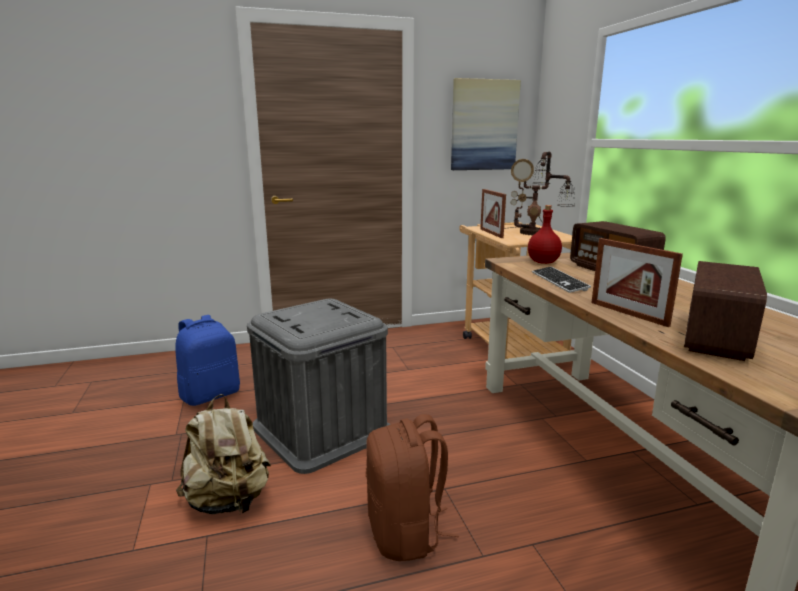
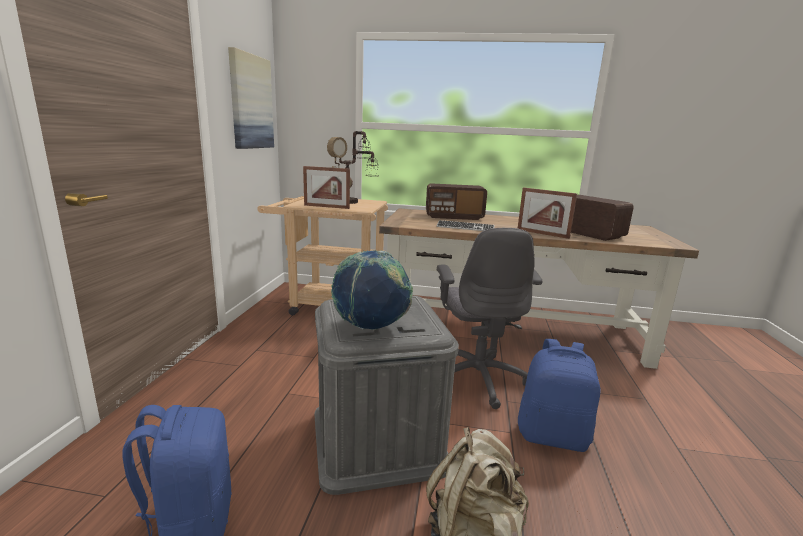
camera: 65 degrees left, 0 degrees up
(289, 317) = (371, 327): none -> globe
(406, 533) = (553, 435): brown backpack -> blue backpack
(471, 460) = (477, 378): none -> grey office chair
(543, 262) = (414, 220): red bottle -> none
(628, 314) = (542, 233): picture frame -> picture frame turned 45 degrees clockwise

